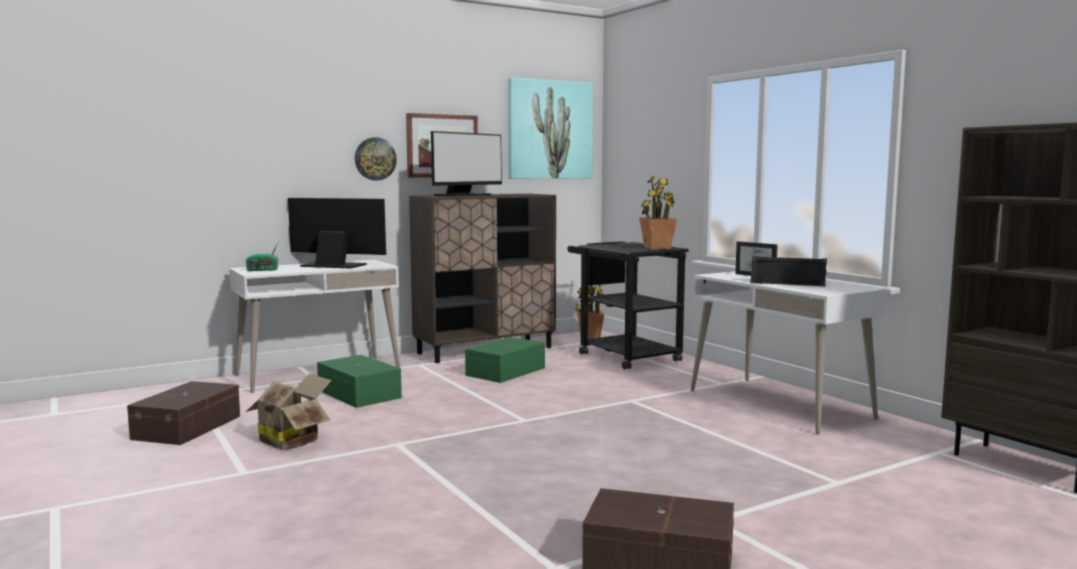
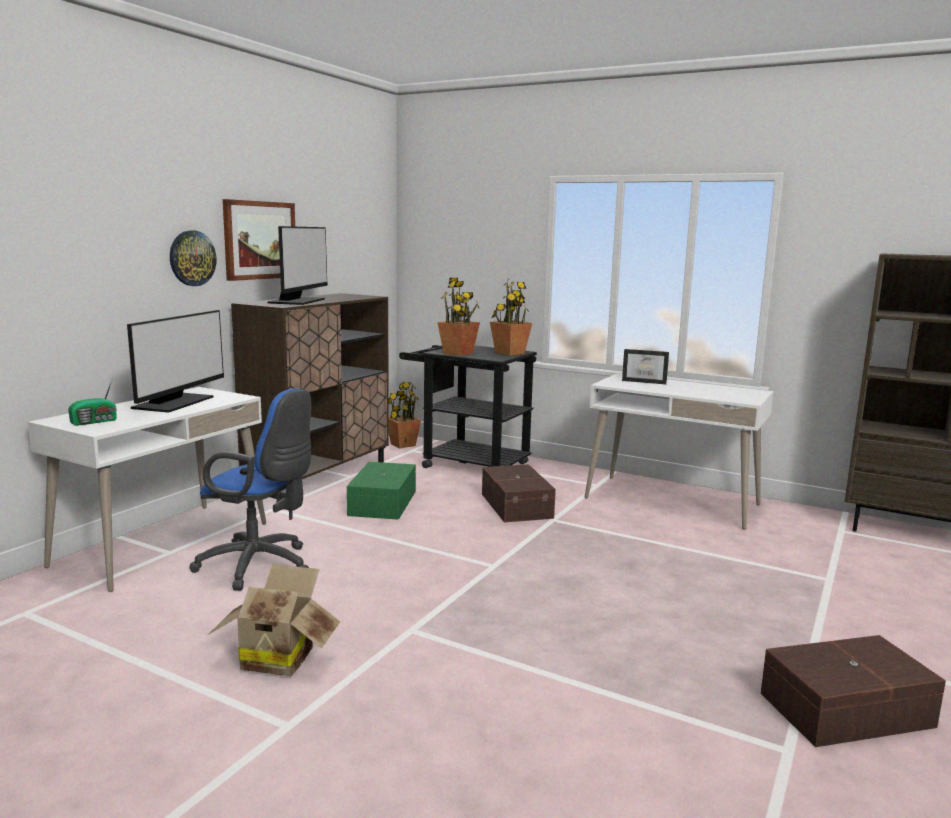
camera: 30 degrees left, 5 degrees up
(189, 427) = (98, 671): brown storage box -> brown storage box (517, 505)
(334, 265) = (175, 403): monitor -> monitor turned 120 degrees clockwise
(358, 394) = (260, 566): green storage box -> blue office chair
(549, 130) = (355, 219): picture -> none
(608, 246) = (458, 353): none -> potted plant
(787, 282) = (689, 389): black speaker -> none

